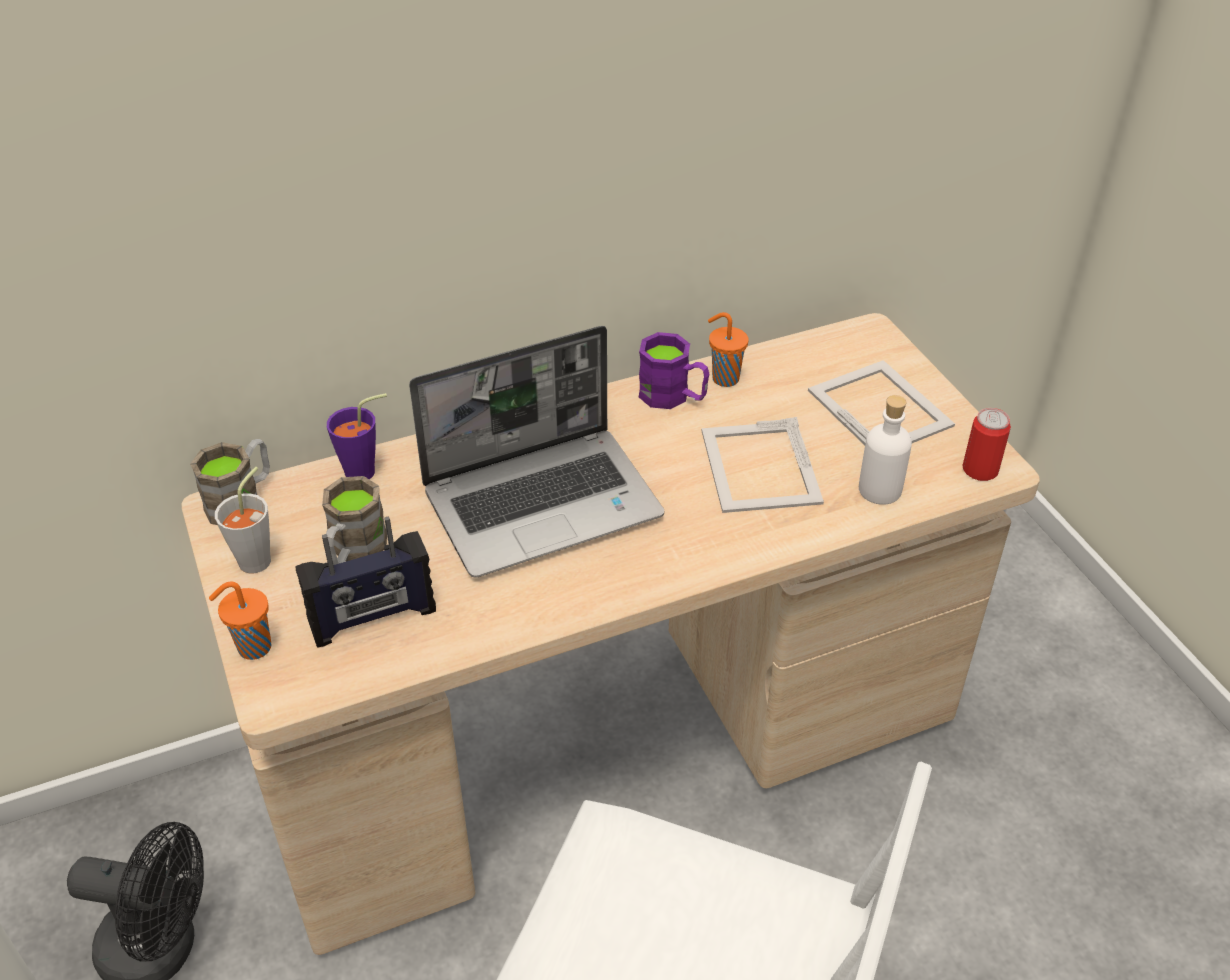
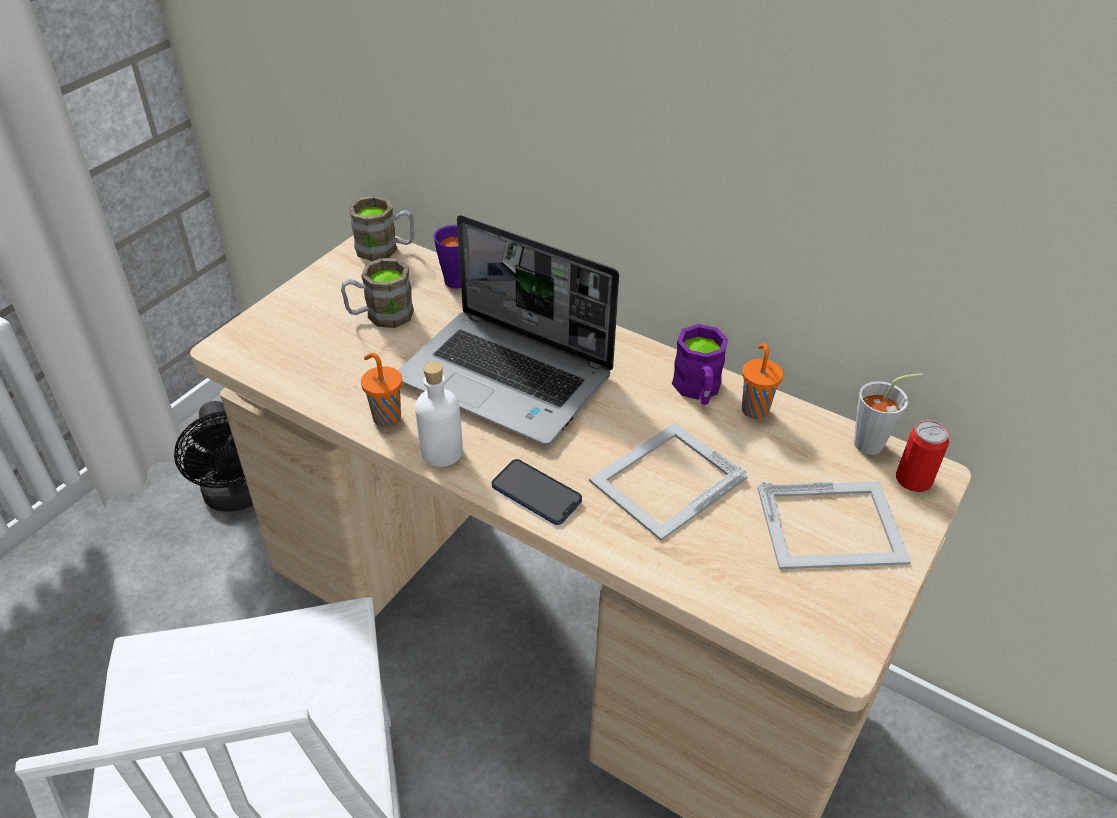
camera: 55 degrees right, 0 degrees up
(252, 648) = (261, 318): orange cup -> orange cup (385, 417)
(259, 556) = (342, 280): grey cup -> grey cup (875, 443)
(373, 618) = (324, 354): radio -> none
(710, 551) = (536, 493): none -> phone
(879, 490) = (718, 573): white bottle -> white bottle (441, 452)
(880, 406) = (833, 525): picture frame -> picture frame turned 60 degrees clockwise
(980, 470) = (824, 639): can -> can (913, 480)

